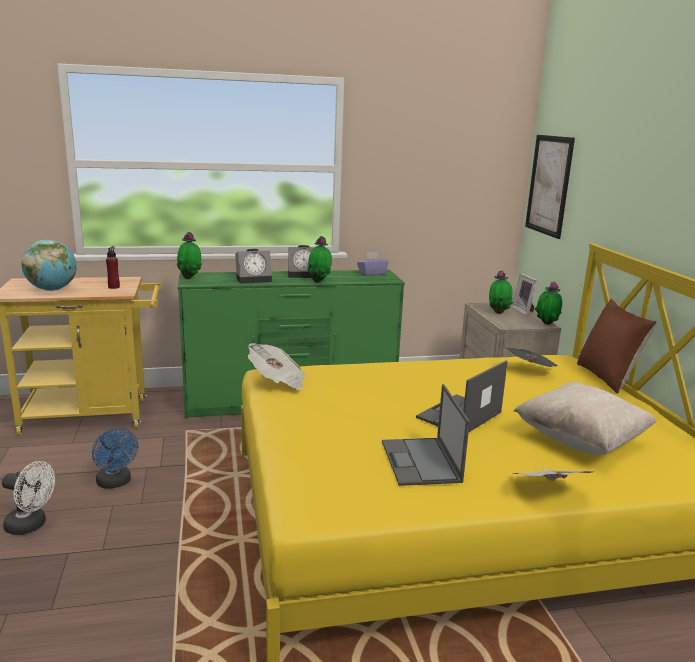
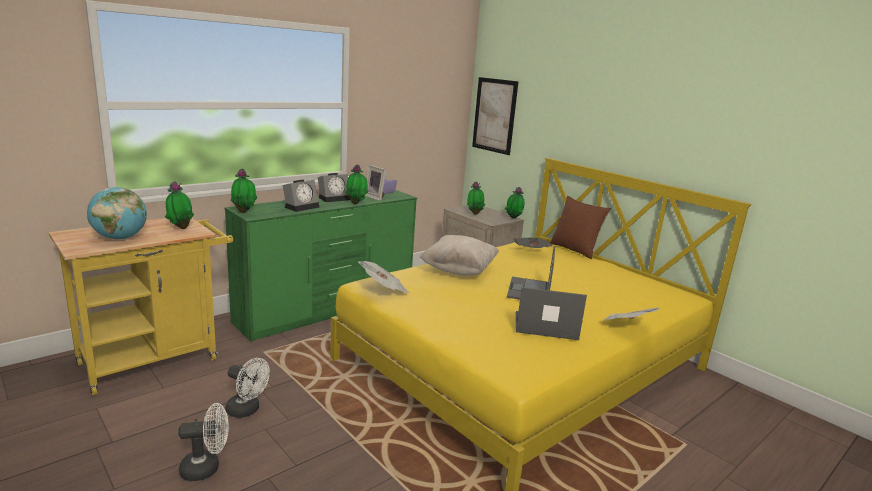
camera: 30 degrees left, 0 degrees up
(114, 287) = (180, 228): red bottle -> potted plant
(116, 483) = (247, 410): blue fan -> white fan
(421, 462) = (545, 326): laptop -> laptop turned 135 degrees clockwise
(524, 311) = (488, 210): picture frame -> picture frame (375, 197)
(580, 441) = (607, 293): beige pillow -> beige pillow (459, 271)

